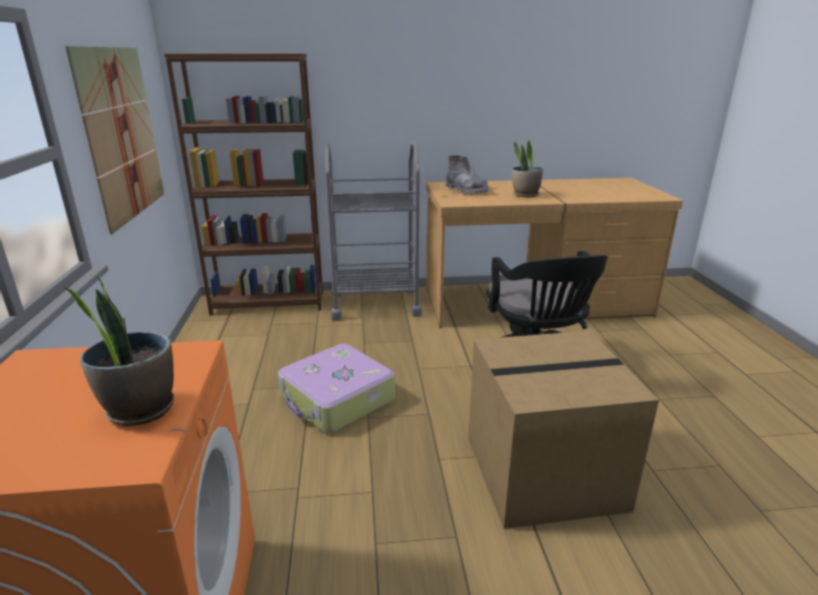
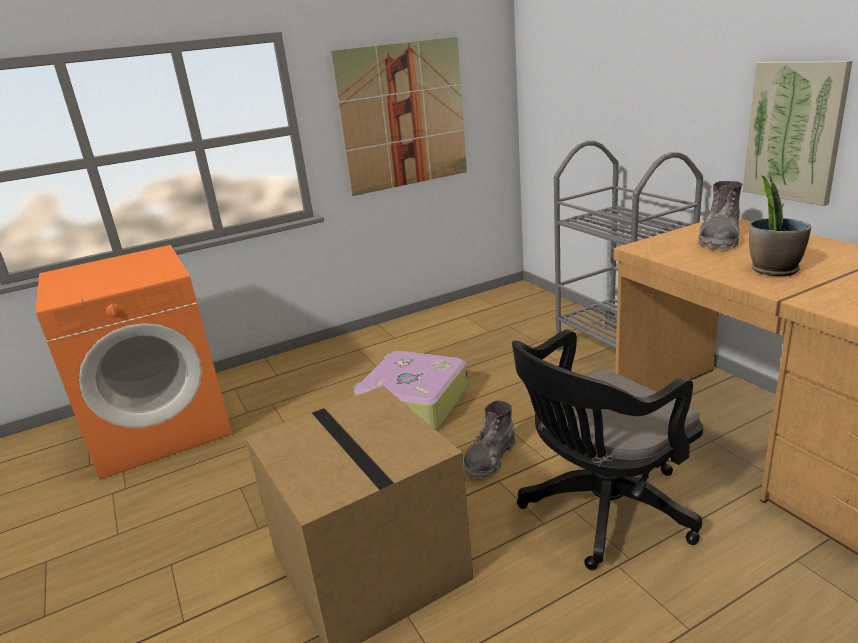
camera: 70 degrees right, 0 degrees up
(140, 409) = (103, 286): potted plant -> none
(269, 303) = (546, 308): brown bookcase -> none
(452, 386) = (490, 459): none -> grey boot
(464, 123) = (794, 131): none -> picture

